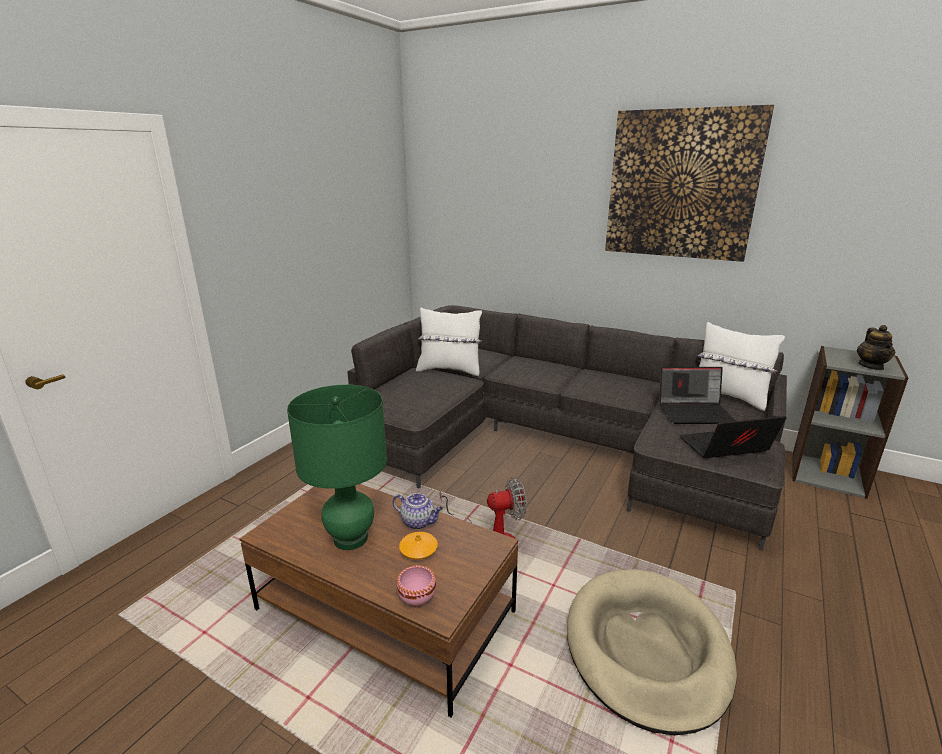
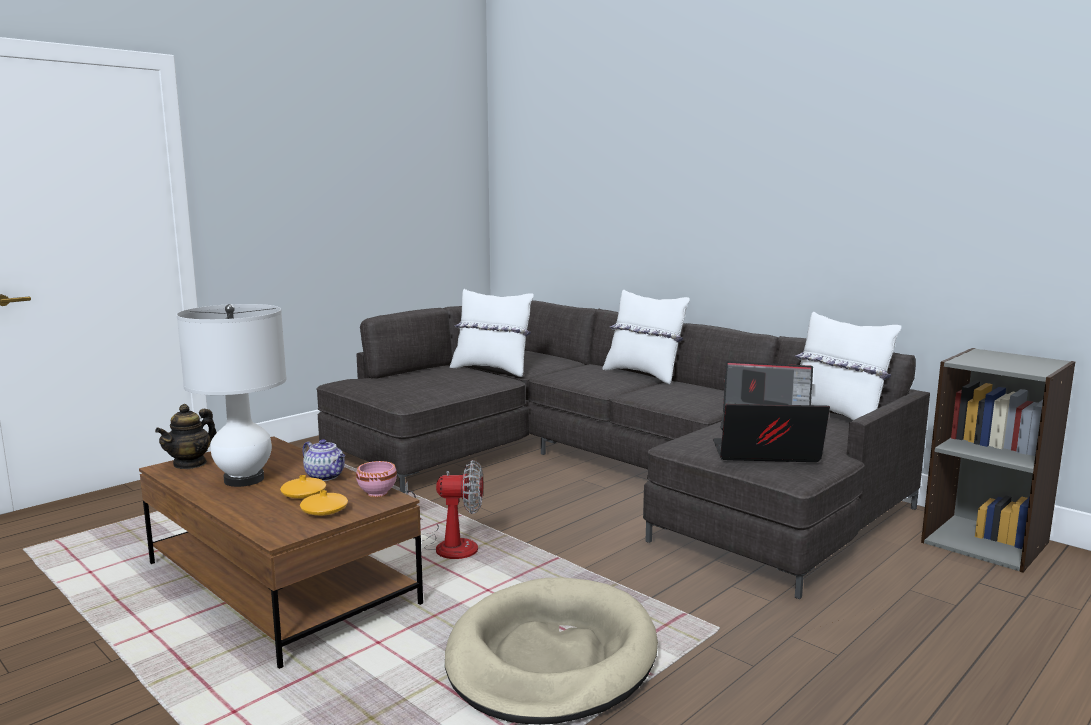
camera: 15 degrees right, 10 degrees down
(351, 539) = (244, 480): green table lamp -> white table lamp
(418, 598) = (267, 523): pink bowl -> pink bowl (378, 493)
(453, 570) = (324, 511): none -> orange vase
(565, 365) = (644, 374): none -> white pillow
(681, 185) = (783, 134): picture -> none
(871, 366) = (1011, 366): teapot -> teapot (190, 464)

